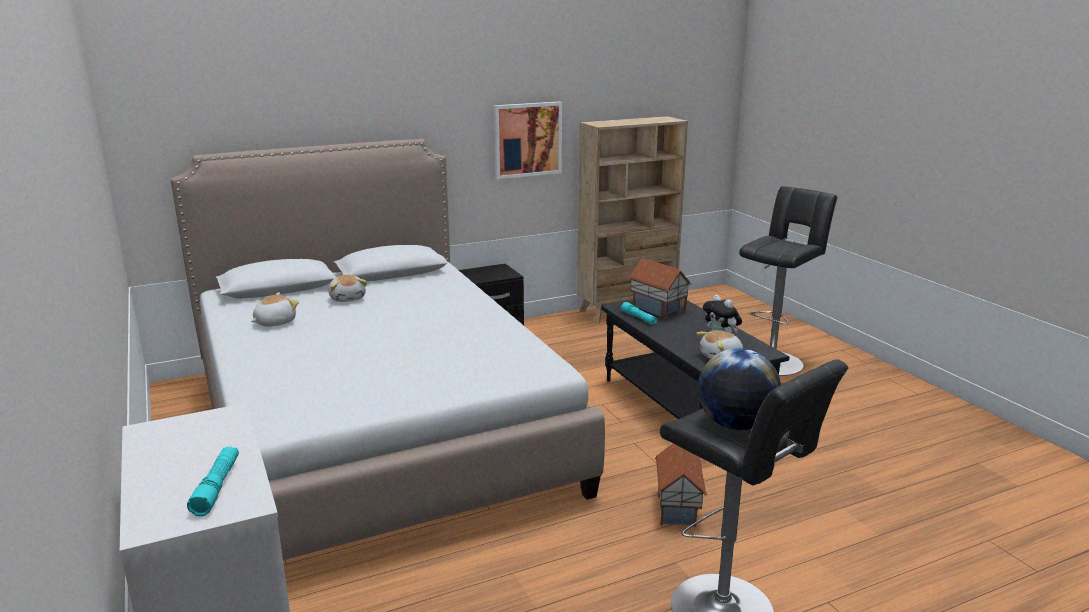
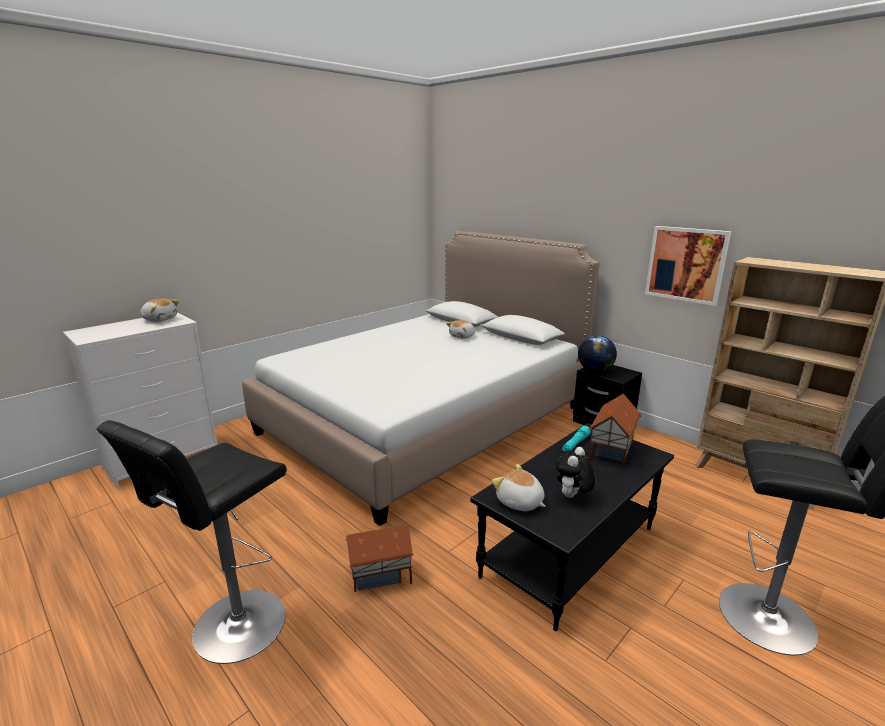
camera: 70 degrees right, 0 degrees up
(217, 487) = (106, 333): turquoise flashlight -> none
(274, 322) = (409, 331): plush toy -> plush toy (160, 319)
(735, 425) = (217, 471): globe -> globe (594, 371)

